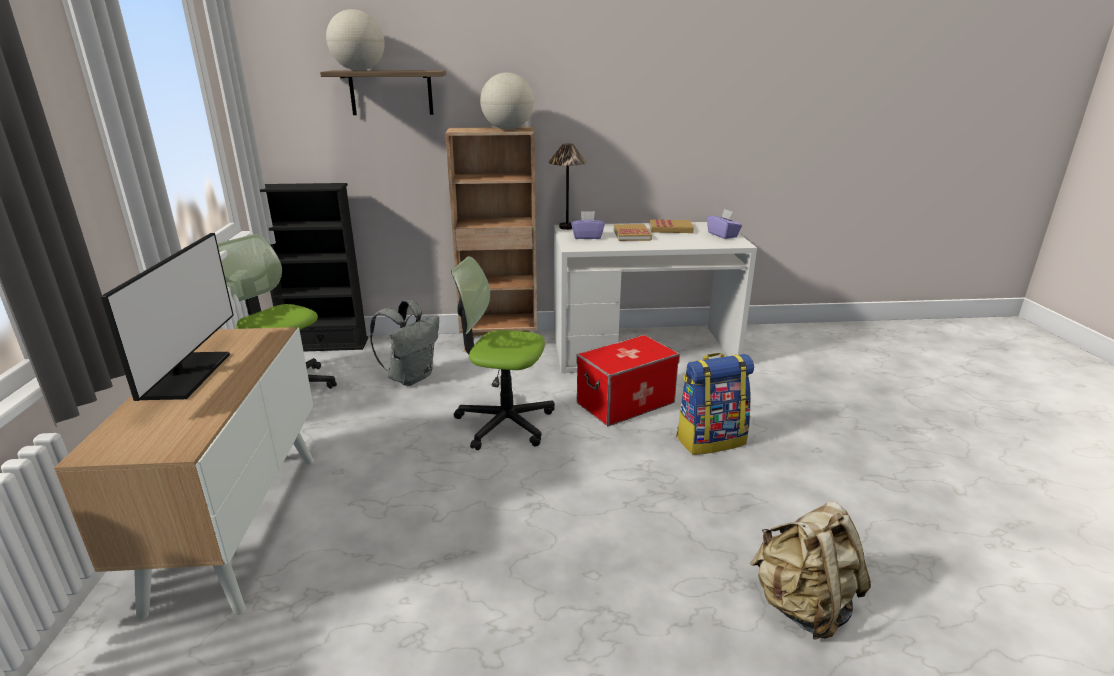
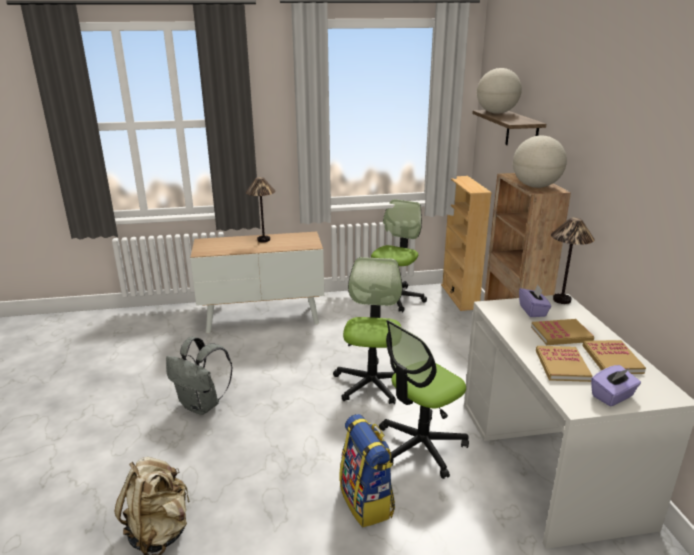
camera: 85 degrees right, 0 degrees up
(187, 376) = (264, 240): monitor -> table lamp
(325, 345) = (459, 296): black bookcase -> beige bookcase
(411, 377) = (426, 336): grey backpack -> grey backpack (202, 405)
(625, 403) = (420, 446): storage box -> office chair
(683, 240) = (562, 365): none -> book

